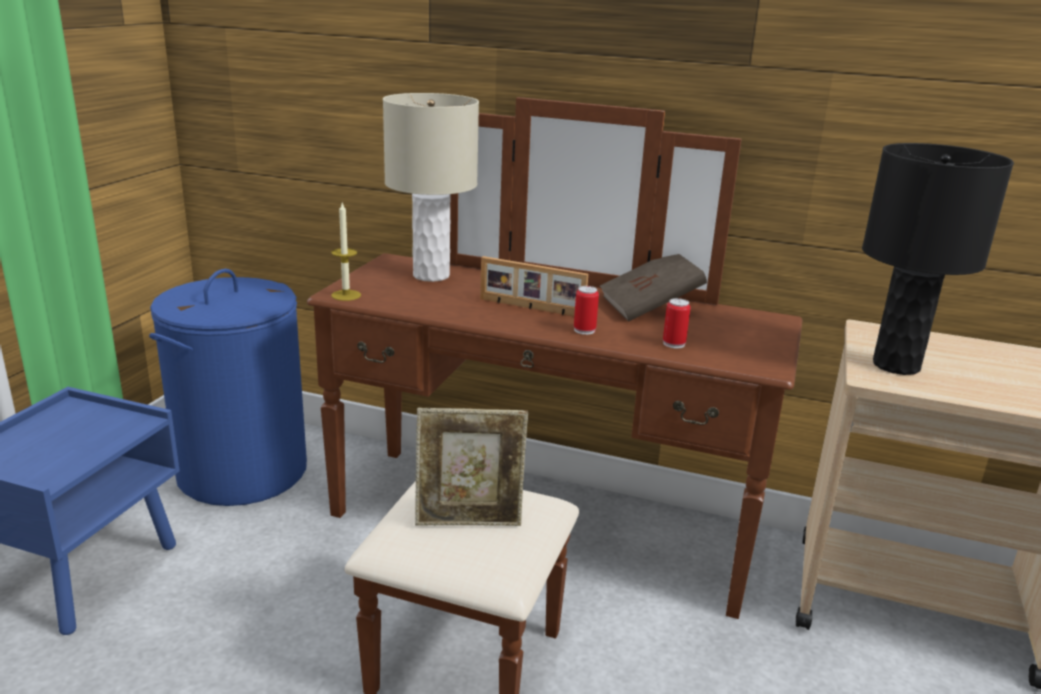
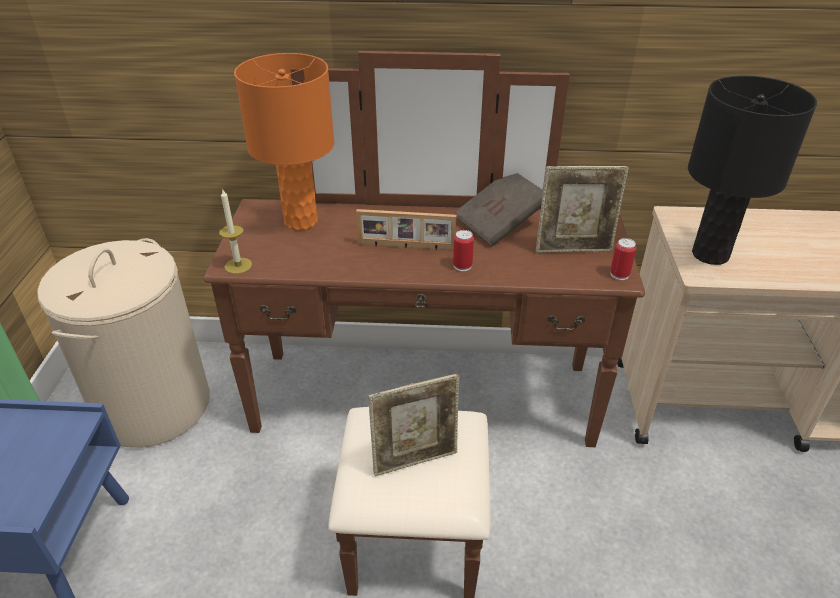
camera: 15 degrees left, 15 degrees up
(242, 471) = (153, 405): blue laundry basket -> beige laundry basket
(431, 275) = (301, 221): beige table lamp -> orange table lamp
(674, 344) = (539, 266): can -> can (619, 274)
(724, 338) = (574, 249): none -> picture frame

